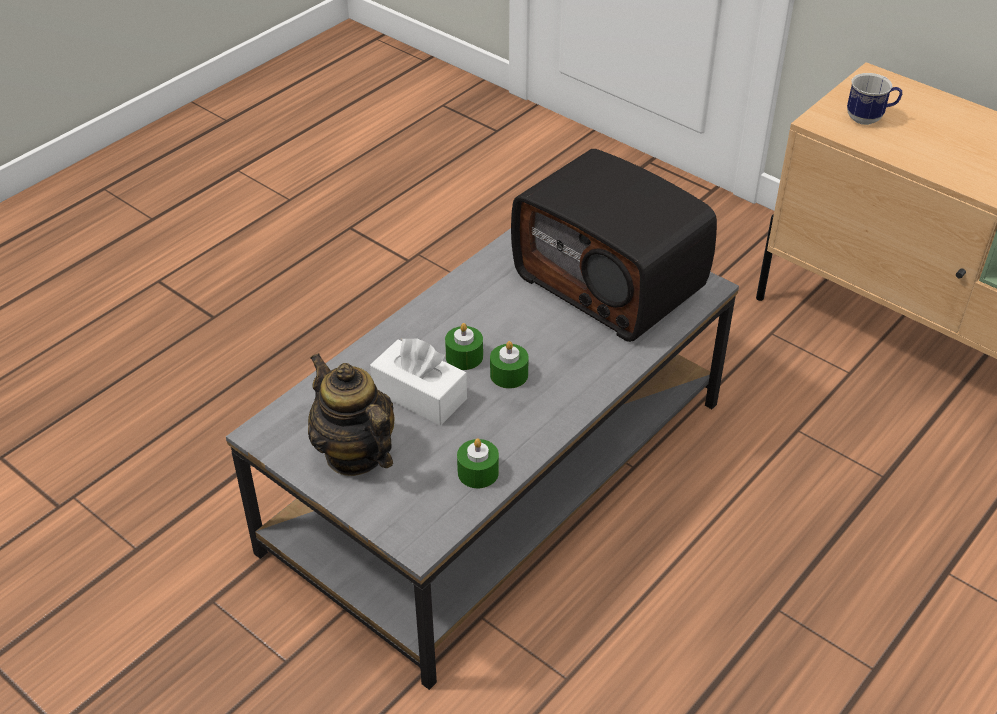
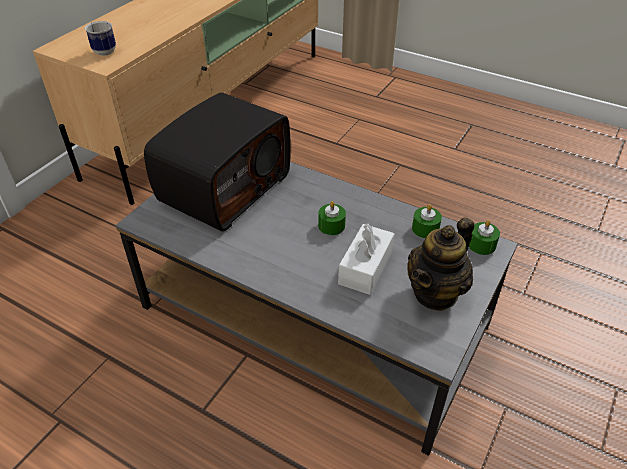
camera: 100 degrees left, 0 degrees up
(464, 357) = (319, 250): green candle -> green candle (481, 245)

